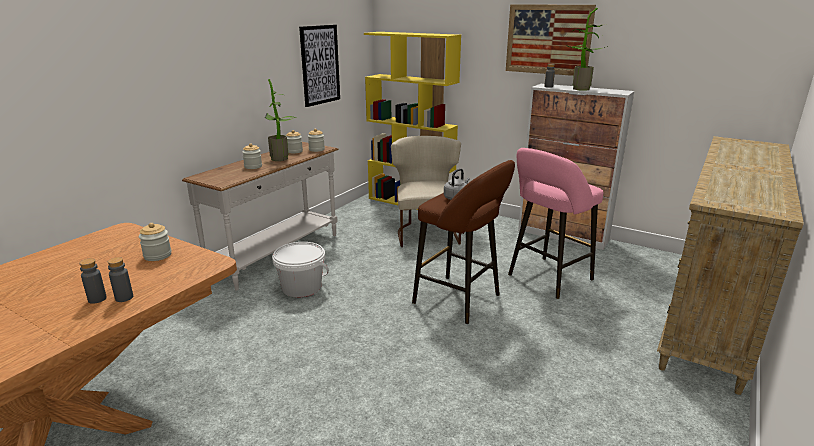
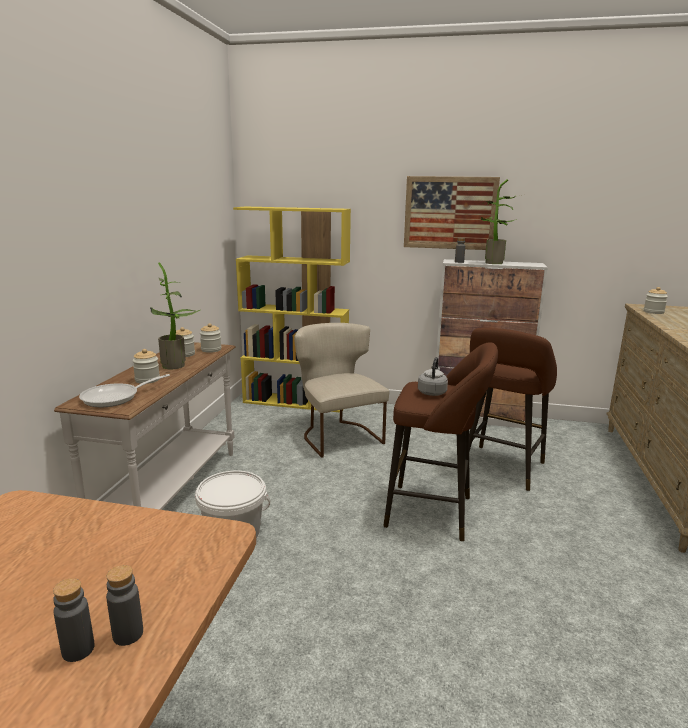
camera: 20 degrees left, 5 degrees down
(157, 255) = (119, 540): jar -> jar (653, 312)
(223, 176) = (115, 397): none -> frying pan
(320, 65) = (192, 245): picture -> none
(547, 278) = (501, 469): pink stool -> brown stool

